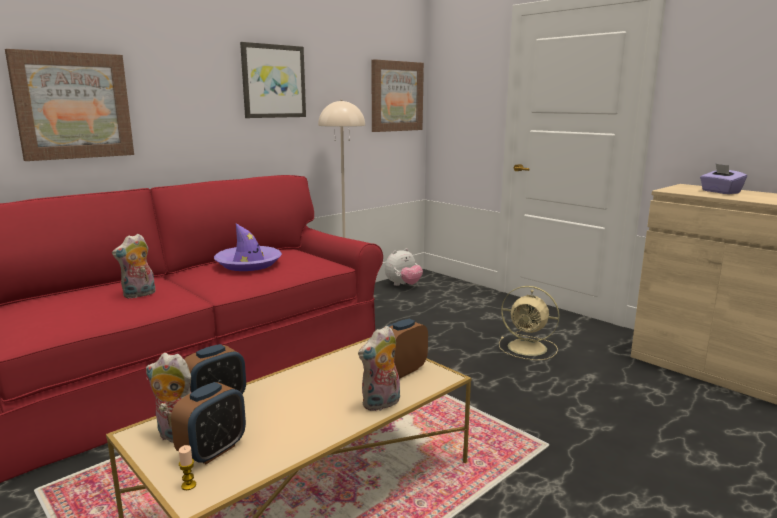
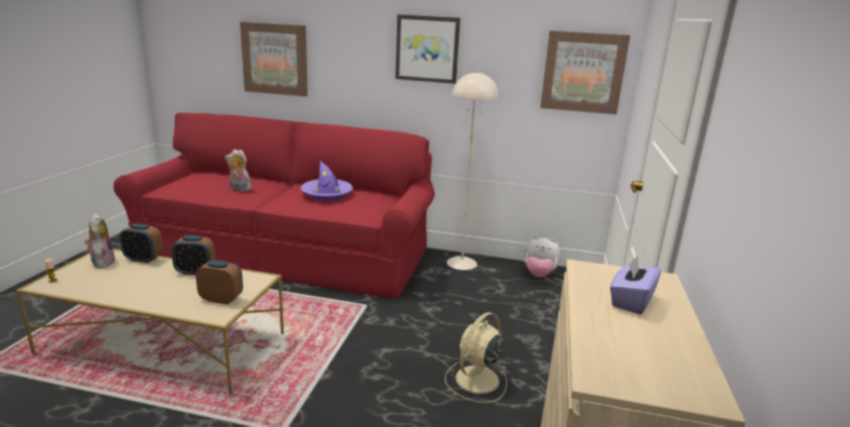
camera: 55 degrees right, 5 degrees up
(213, 451) = (88, 275): alarm clock -> alarm clock (195, 272)
(381, 404) = (163, 305): plush toy -> none
(529, 348) = (476, 380): beige fan -> beige fan turned 45 degrees clockwise

